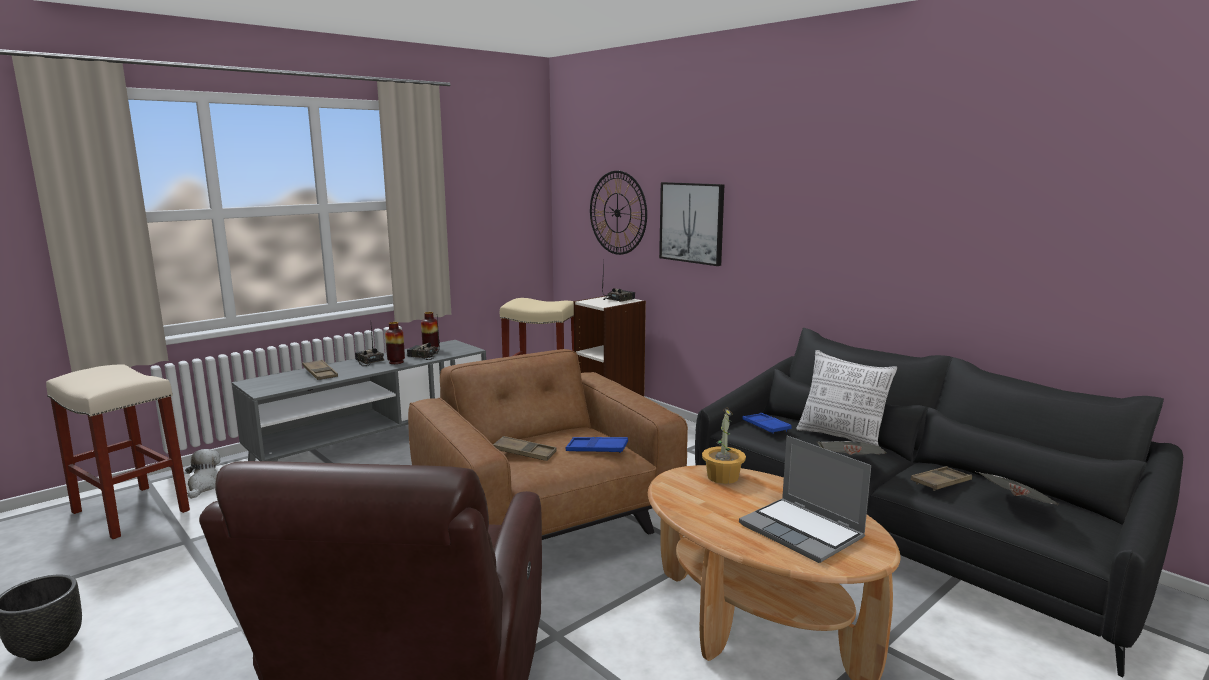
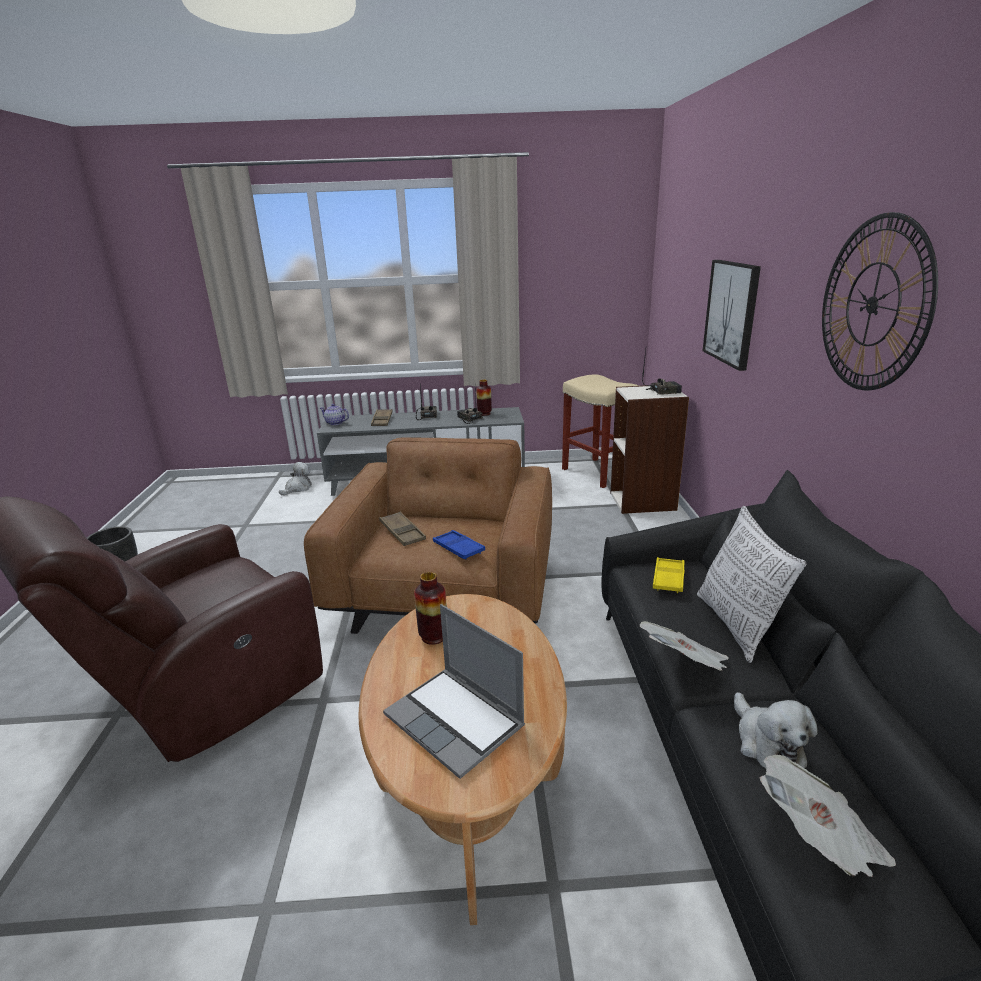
camera: 40 degrees right, 10 degrees up
(132, 511) = (249, 494): beige stool -> none
(260, 385) = (335, 423): none -> teapot
(396, 362) = (442, 421): vase -> vase (433, 636)
(617, 213) = (686, 293): wall clock -> wall clock (873, 304)
(722, 476) = (495, 621): potted plant -> none
(766, 426) = (668, 579): blue tray -> yellow tray
(803, 532) = (456, 721): laptop -> laptop turned 45 degrees counterclockwise
(940, 483) = (767, 743): brown tray -> plush toy

